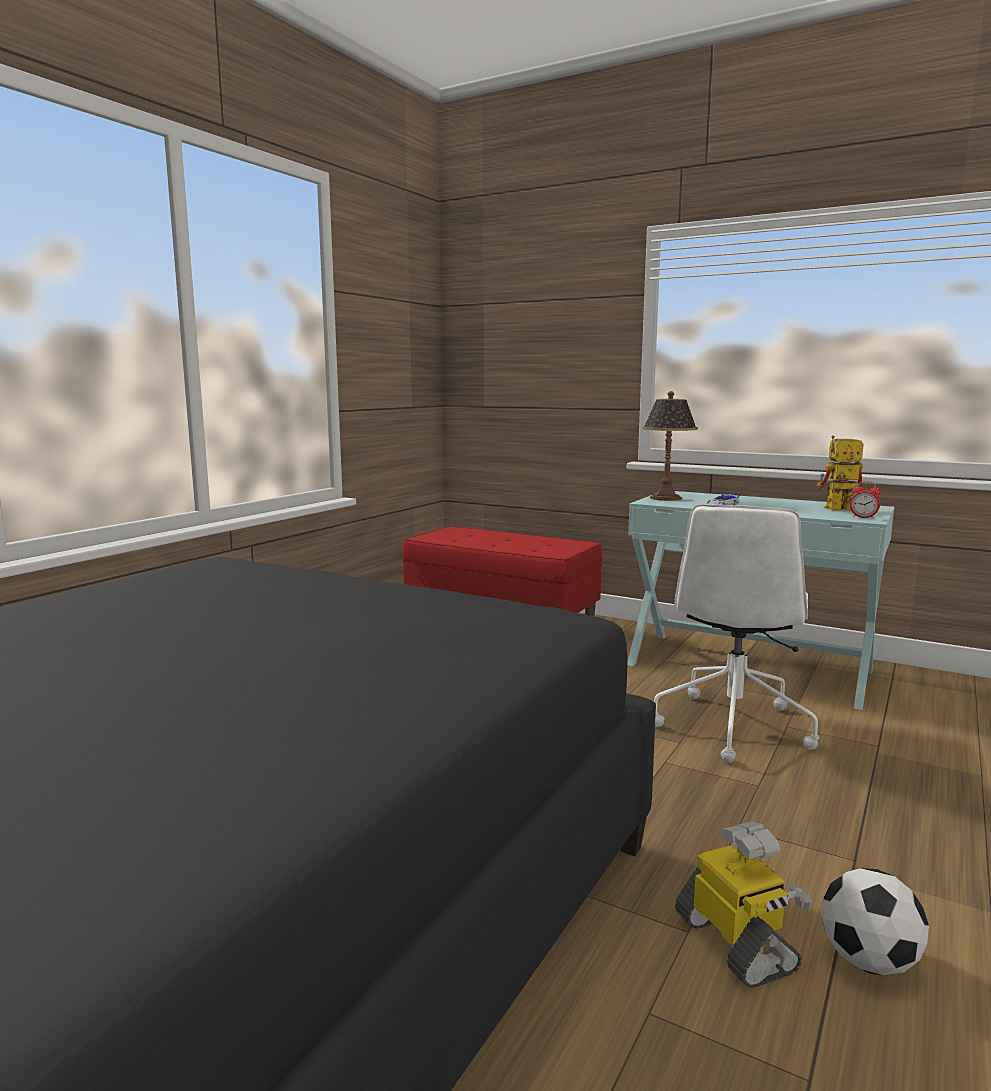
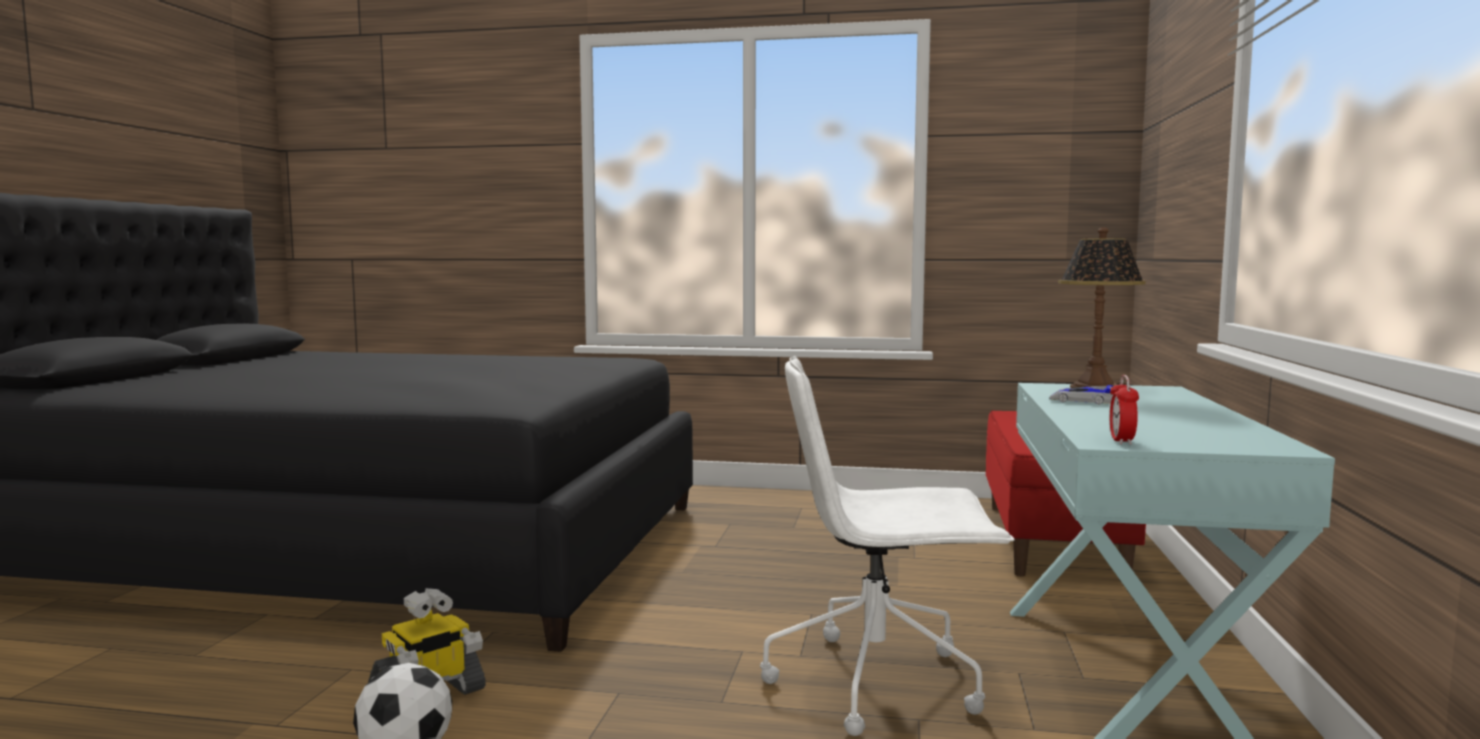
camera: 70 degrees right, 5 degrees down
(834, 509) = (1178, 433): toy robot -> none

